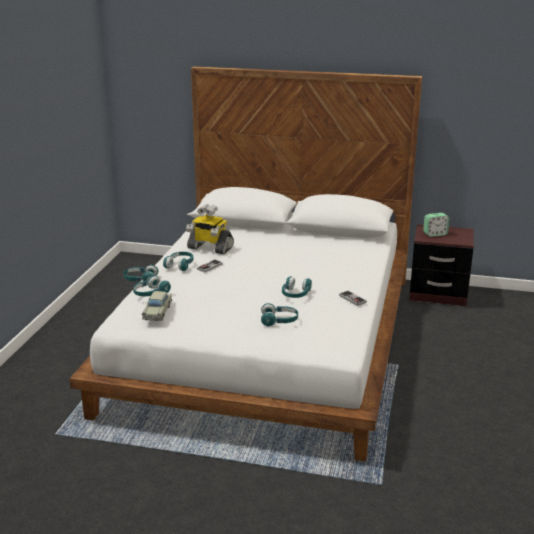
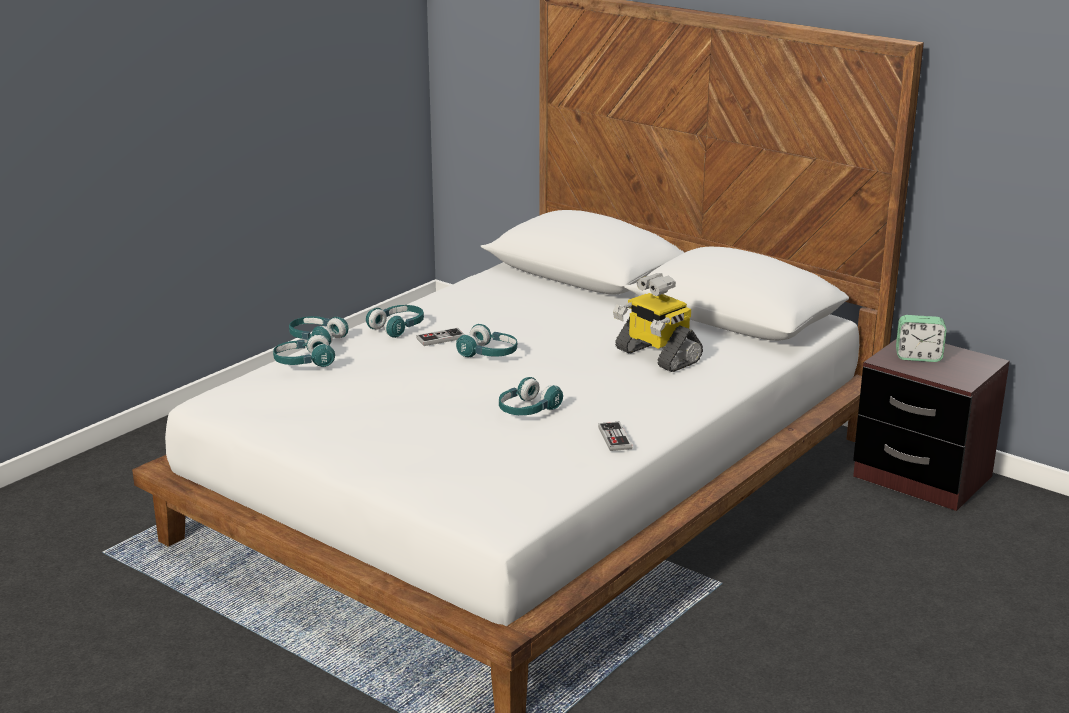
camera: 25 degrees right, 0 degrees up
(158, 312) = (283, 392): beige toy car -> none
(209, 248) = (474, 309): toy robot -> toy robot (656, 356)
(279, 321) = (454, 447): turquoise headphones -> turquoise headphones (489, 354)

